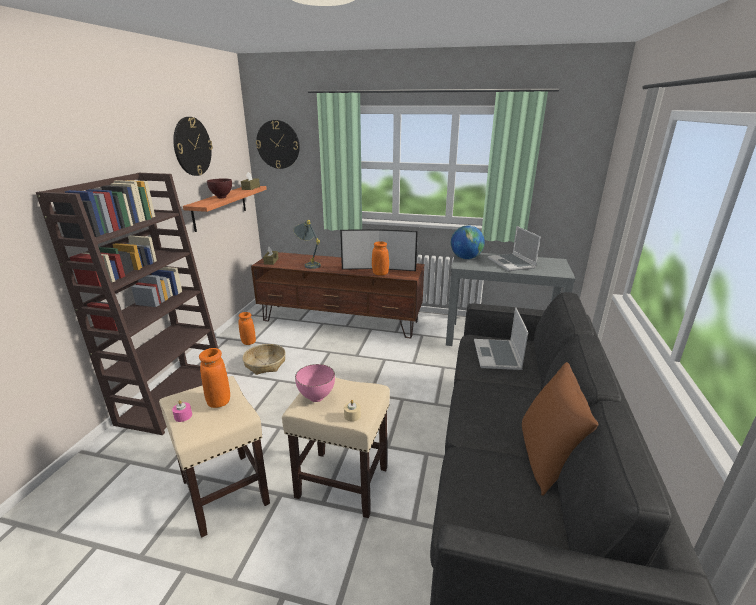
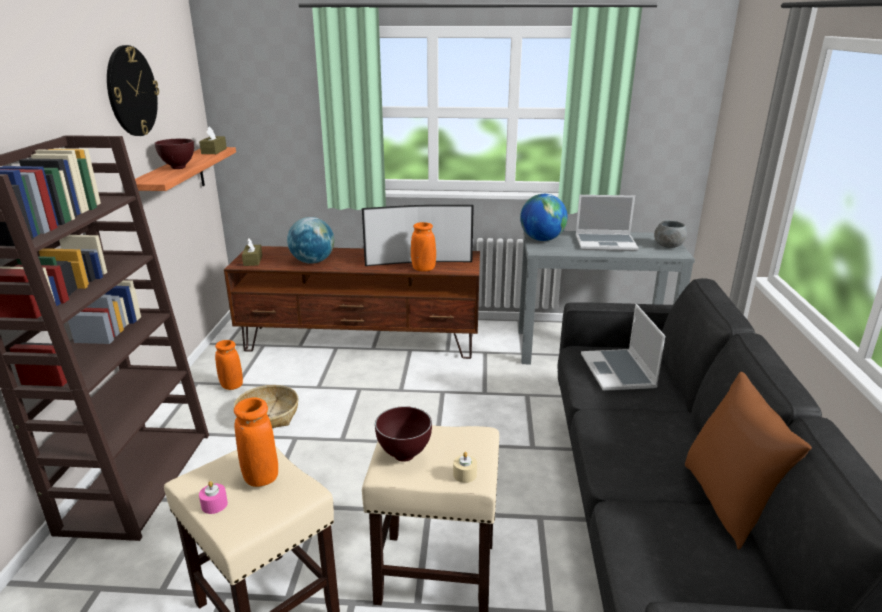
camera: 10 degrees left, 0 degrees up
(278, 144) = (250, 84): wall clock -> none
(309, 264) = (313, 262): grey table lamp -> globe
(317, 398) = (405, 456): pink bowl -> brown bowl
(512, 263) = (606, 243): laptop -> laptop turned 60 degrees counterclockwise
(558, 268) = (668, 246): none -> grey bowl

